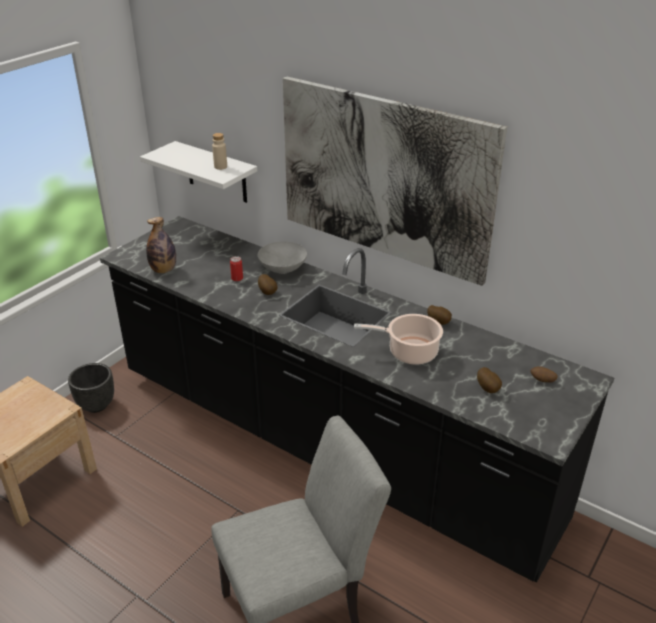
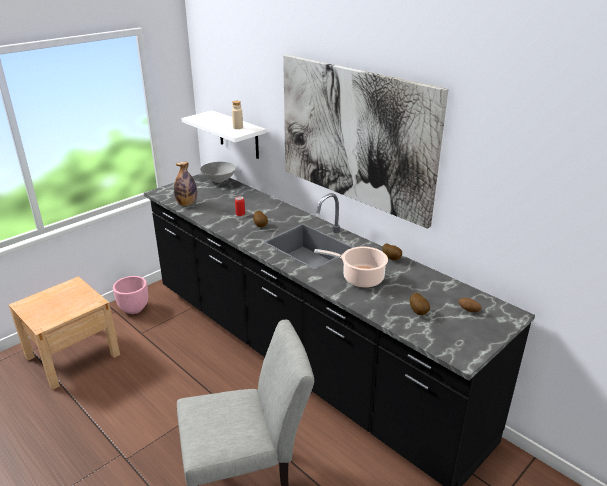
camera: 10 degrees right, 5 degrees down
(97, 405) = (134, 309): black planter -> pink planter
(282, 269) = (277, 211): grey bowl -> grey bowl (218, 180)

